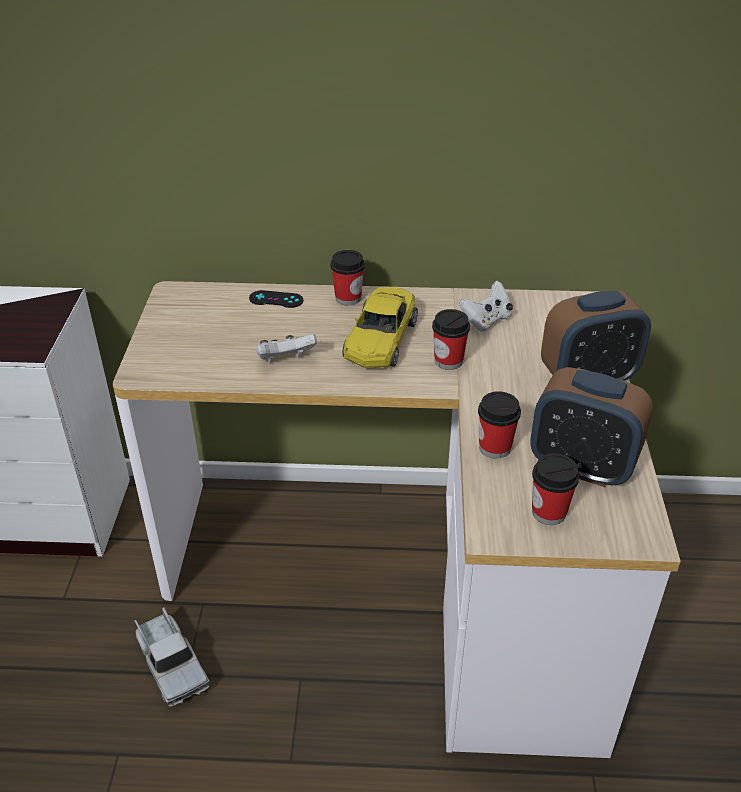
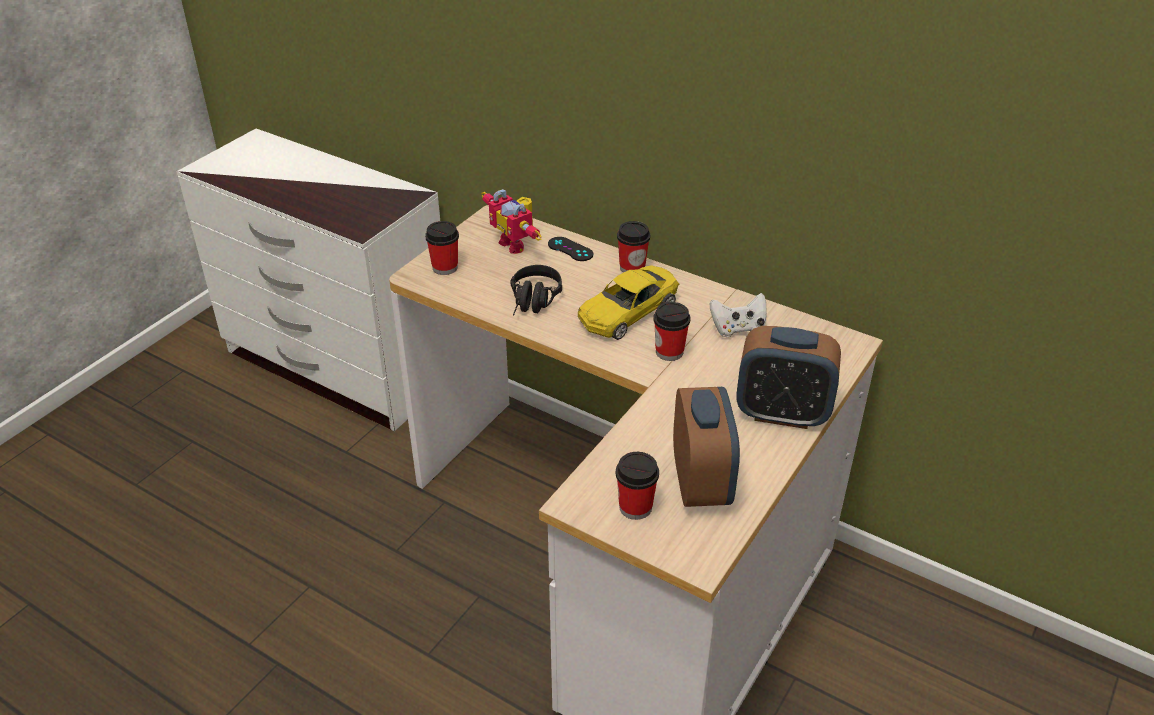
camera: 30 degrees right, 0 degrees up
(171, 664) = (389, 538): toy truck -> none
(219, 310) = (516, 243): none -> toy robot
(286, 360) = (533, 303): white game controller -> black headphones
(495, 447) = (640, 438): cup -> cup (445, 267)
(581, 466) = (701, 483): alarm clock -> alarm clock turned 150 degrees counterclockwise

